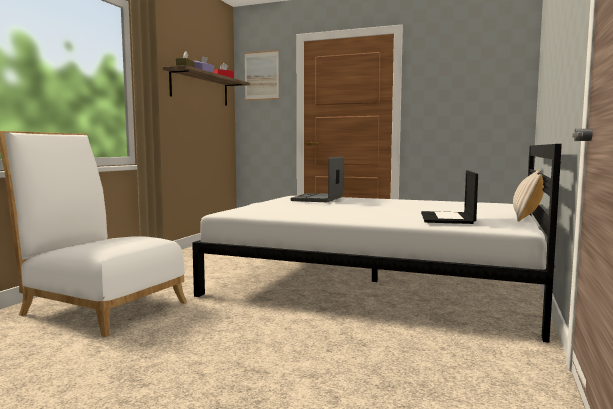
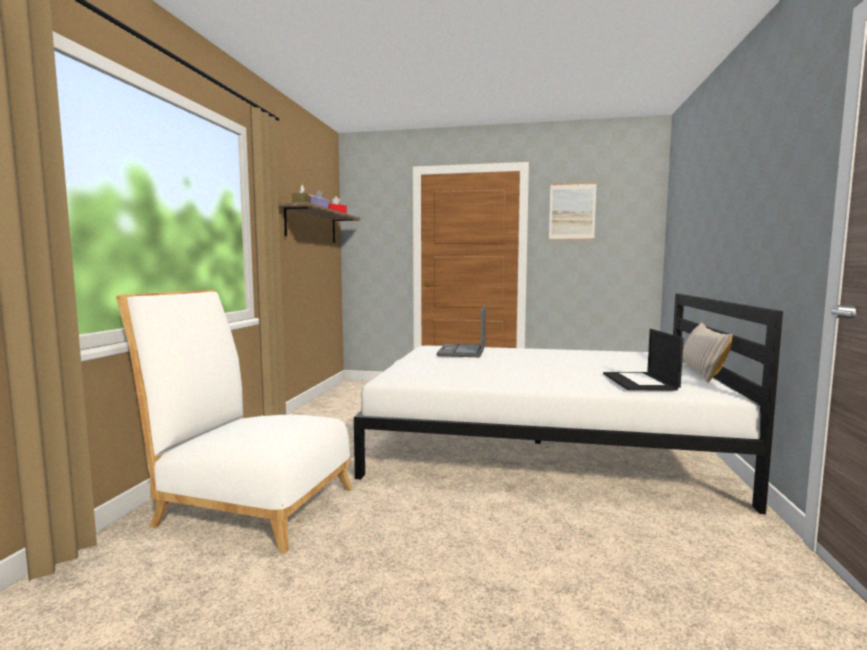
camera: 10 degrees left, 0 degrees up
(261, 75) = (372, 210): picture -> picture (572, 211)

